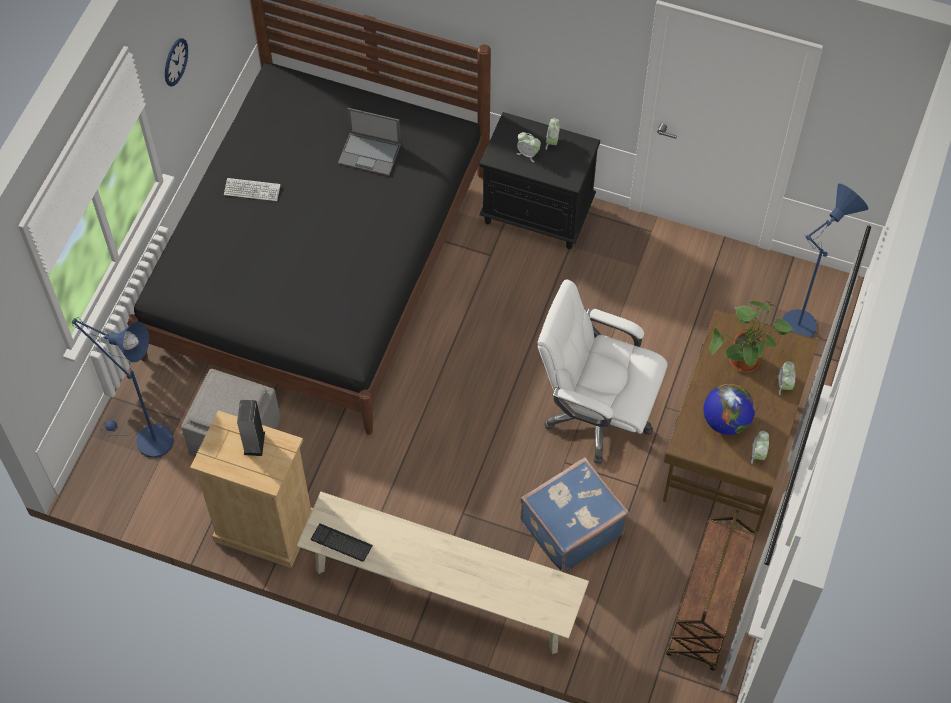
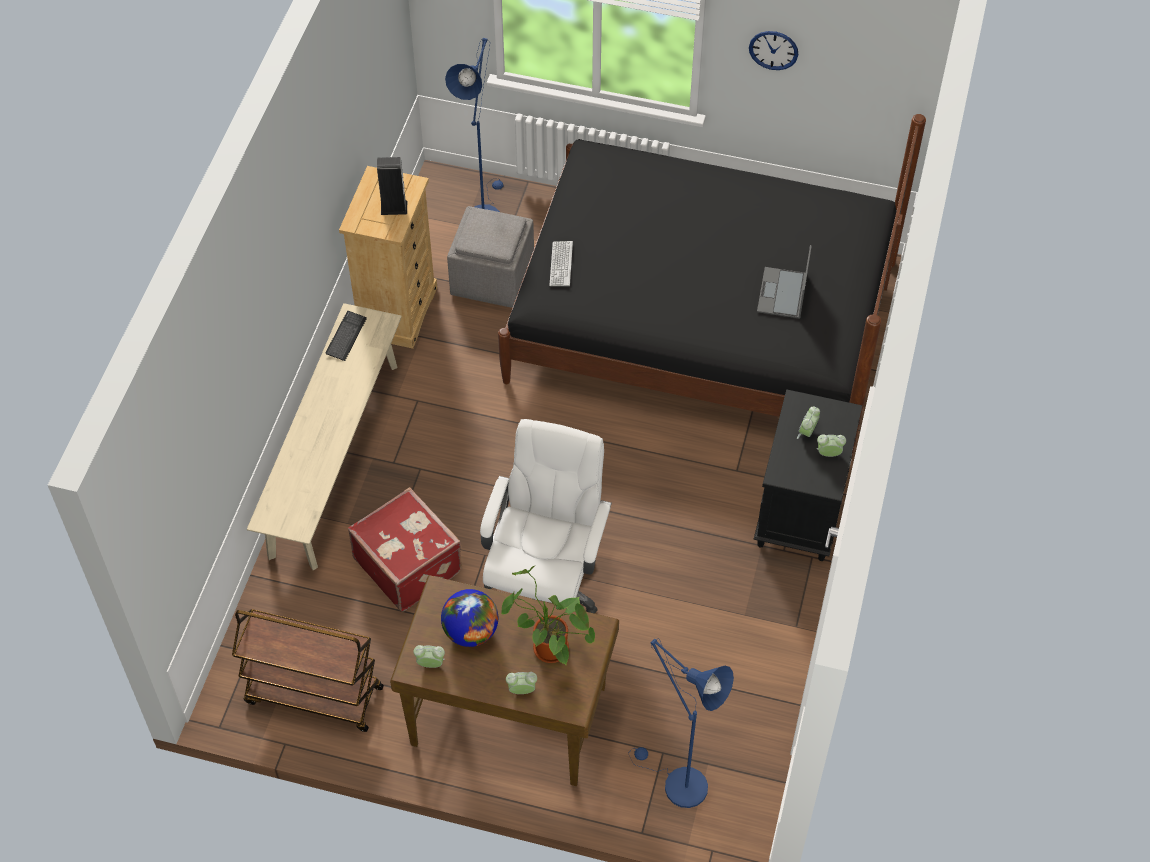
camera: 85 degrees right, 5 degrees down
(252, 190) = (718, 203): keyboard -> keyboard (561, 264)
(570, 527) = (409, 564): blue suitcase -> red suitcase

